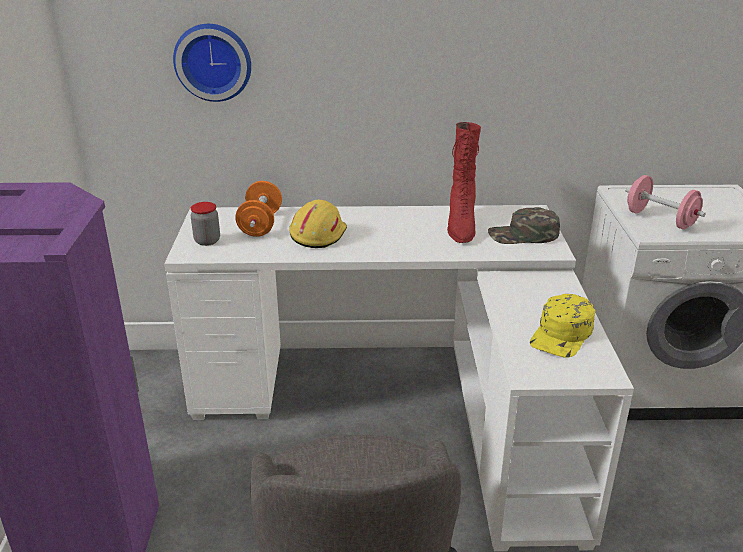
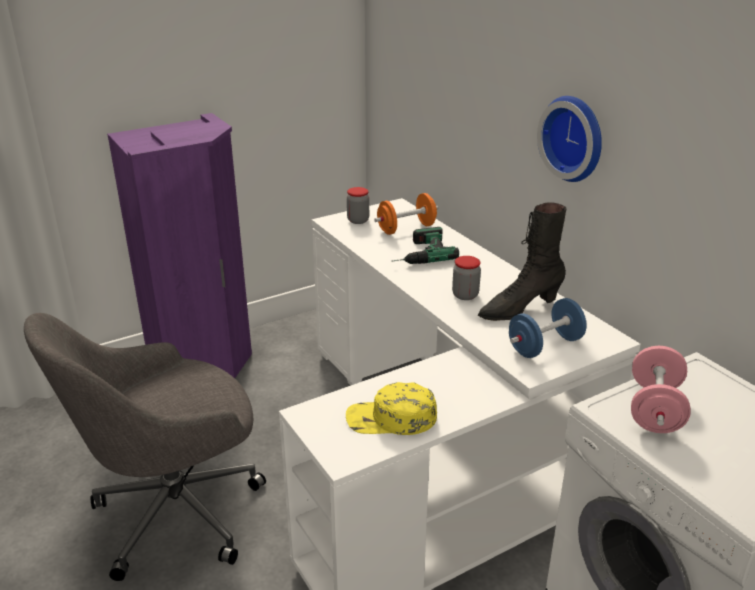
camera: 60 degrees right, 0 degrees up
(213, 61) = (429, 79): wall clock -> wall clock (575, 138)
(317, 234) = (418, 253): yellow hard hat -> power drill
(416, 239) = (465, 295): none -> jar
(461, 226) = (519, 309): red boot -> black boot
(523, 235) = (545, 346): green cap -> blue dumbbell

